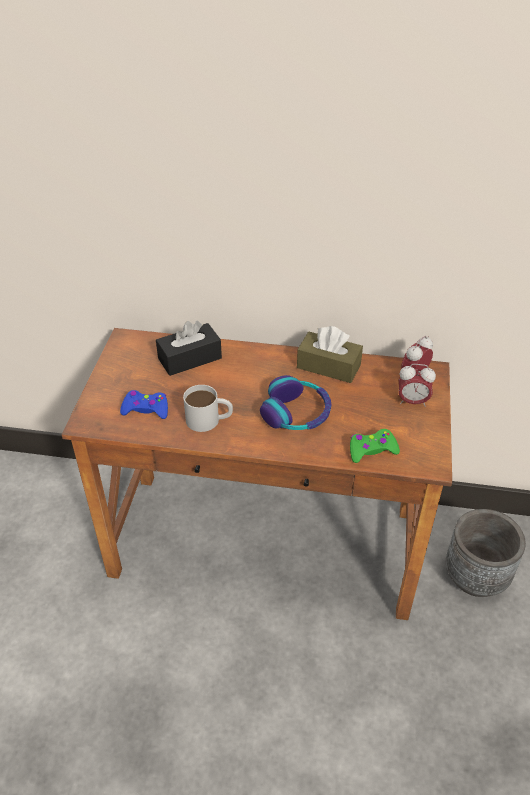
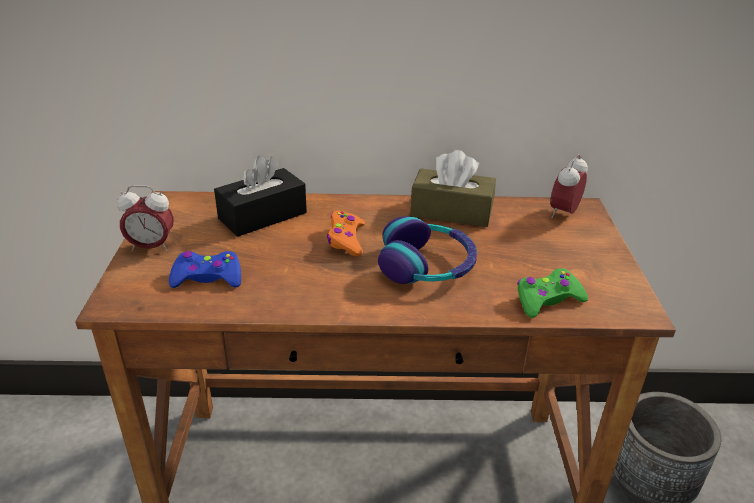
camera: 10 degrees left, 10 degrees down
(209, 420) = (304, 283): white mug -> none
(245, 385) = (346, 240): none -> orange game controller
(412, 401) = (575, 241): alarm clock -> alarm clock (151, 247)

